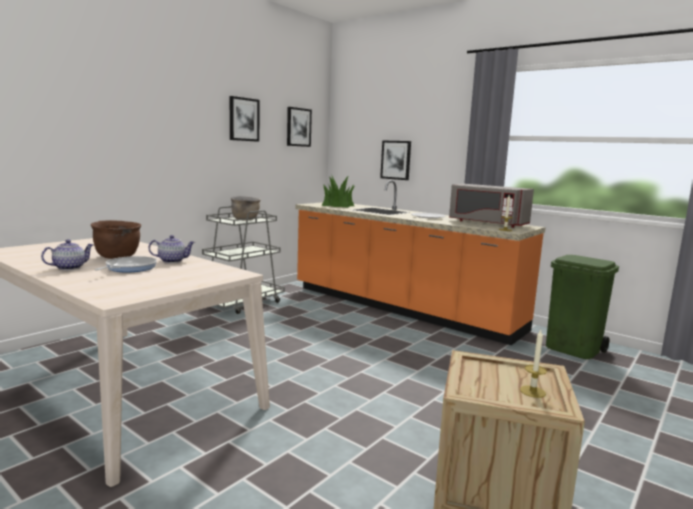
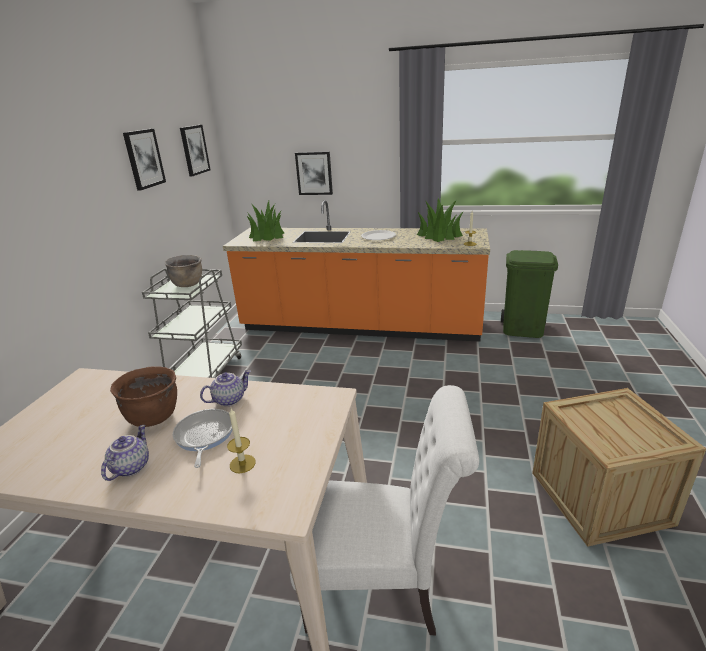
camera: 25 degrees left, 15 degrees up
(209, 459) = (382, 591): none -> white chair
(487, 223) = (439, 235): grey microwave -> potted plant
(532, 391) = (641, 428): candle -> candle (242, 464)

